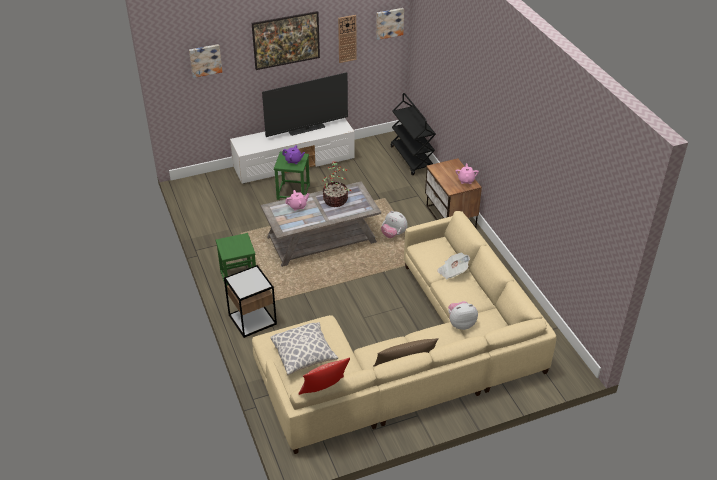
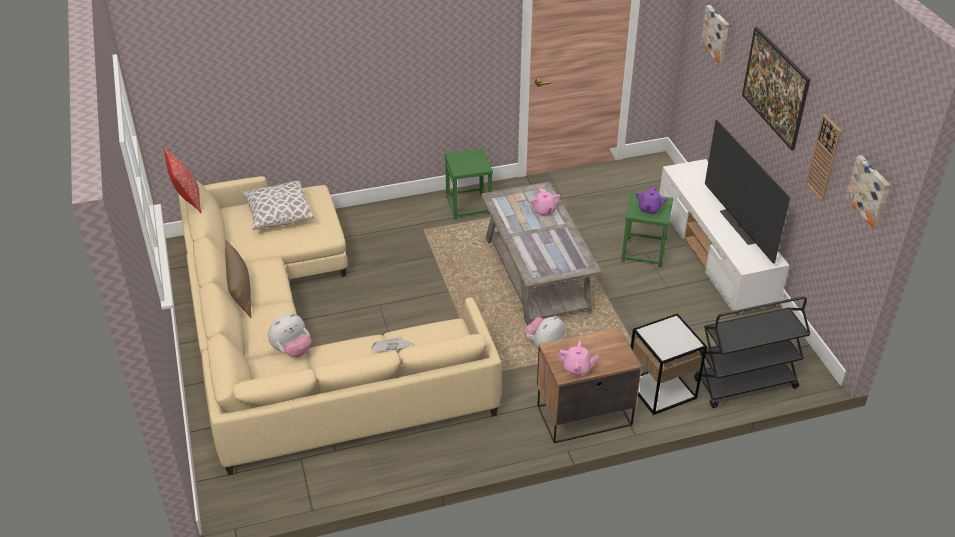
camera: 95 degrees right, 0 degrees up
(252, 319) = (396, 215): side table -> side table (661, 389)
(336, 200) = (554, 245): potted plant -> none
(461, 323) = (292, 350): plush toy -> plush toy turned 60 degrees clockwise

